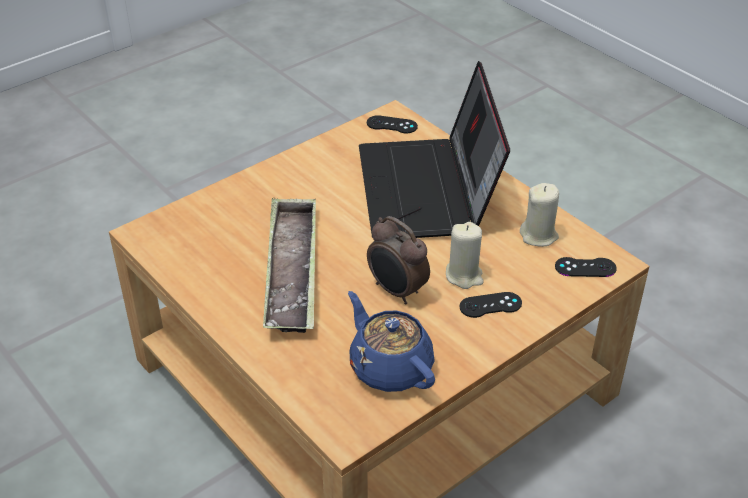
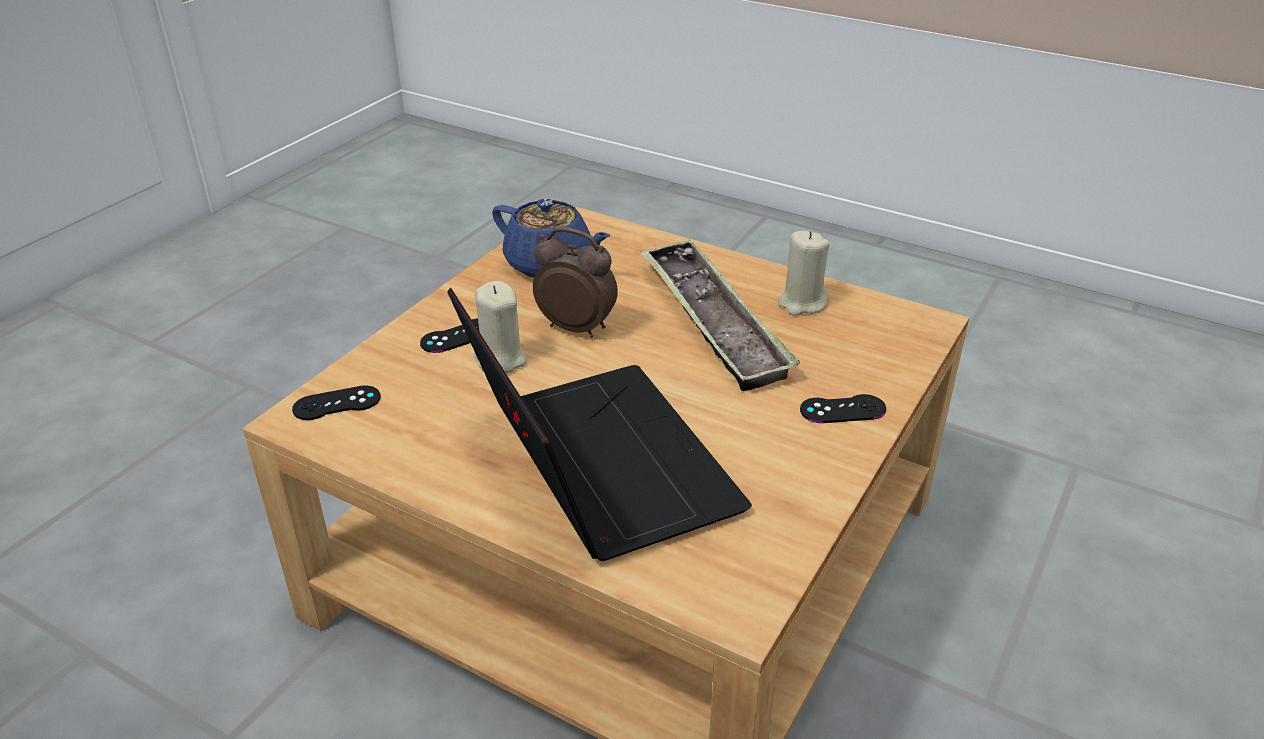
camera: 160 degrees right, 5 degrees down
(392, 125) = (727, 585): black game controller -> black game controller (842, 409)
(539, 235) = (406, 432): beige candle -> beige candle (802, 303)

